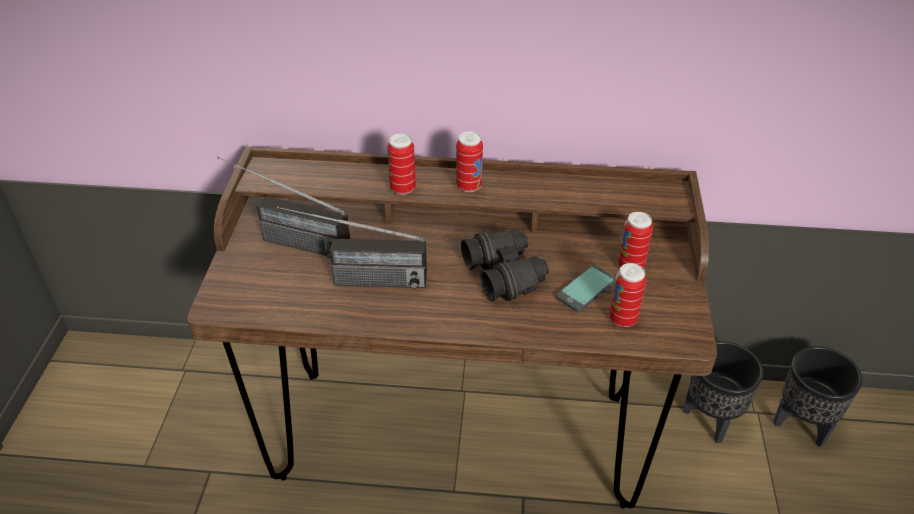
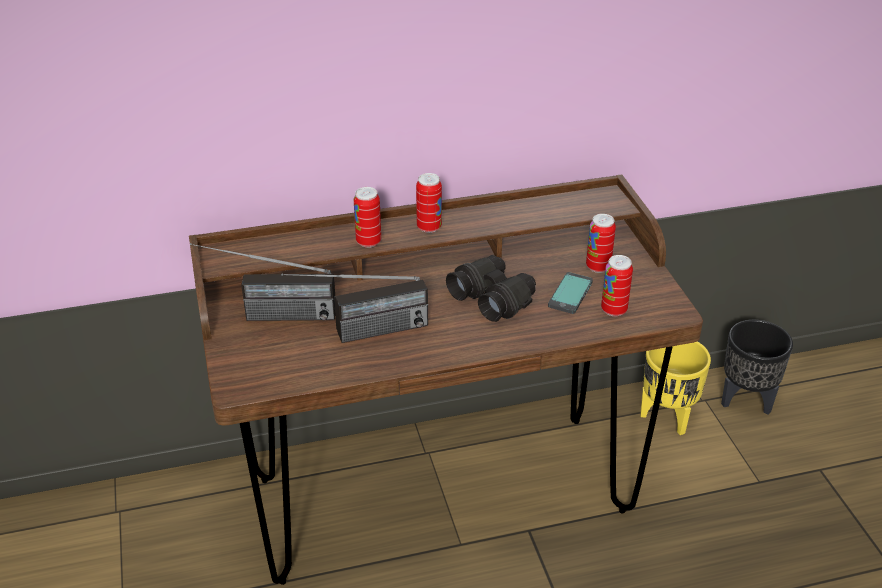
camera: 20 degrees left, 5 degrees down
(709, 419) = (666, 417): black planter -> yellow planter

